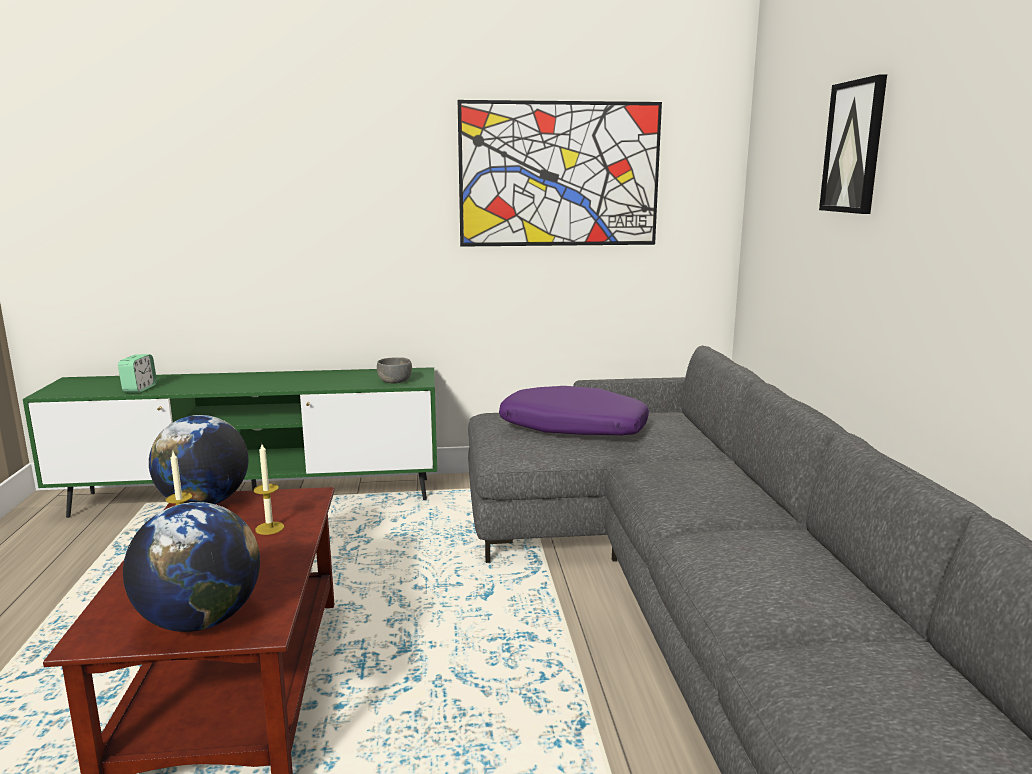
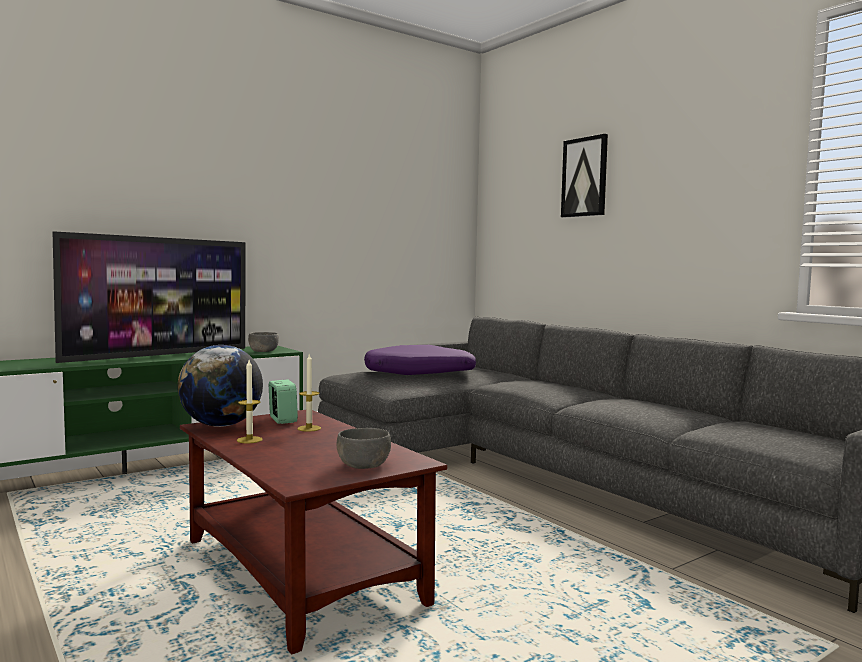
camera: 30 degrees left, 10 degrees down
(139, 389) = (20, 366): alarm clock -> alarm clock (282, 420)
(200, 621) = (363, 465): globe -> grey bowl
(284, 379) = (159, 355): none -> television
(559, 174) = (366, 194): picture -> none

